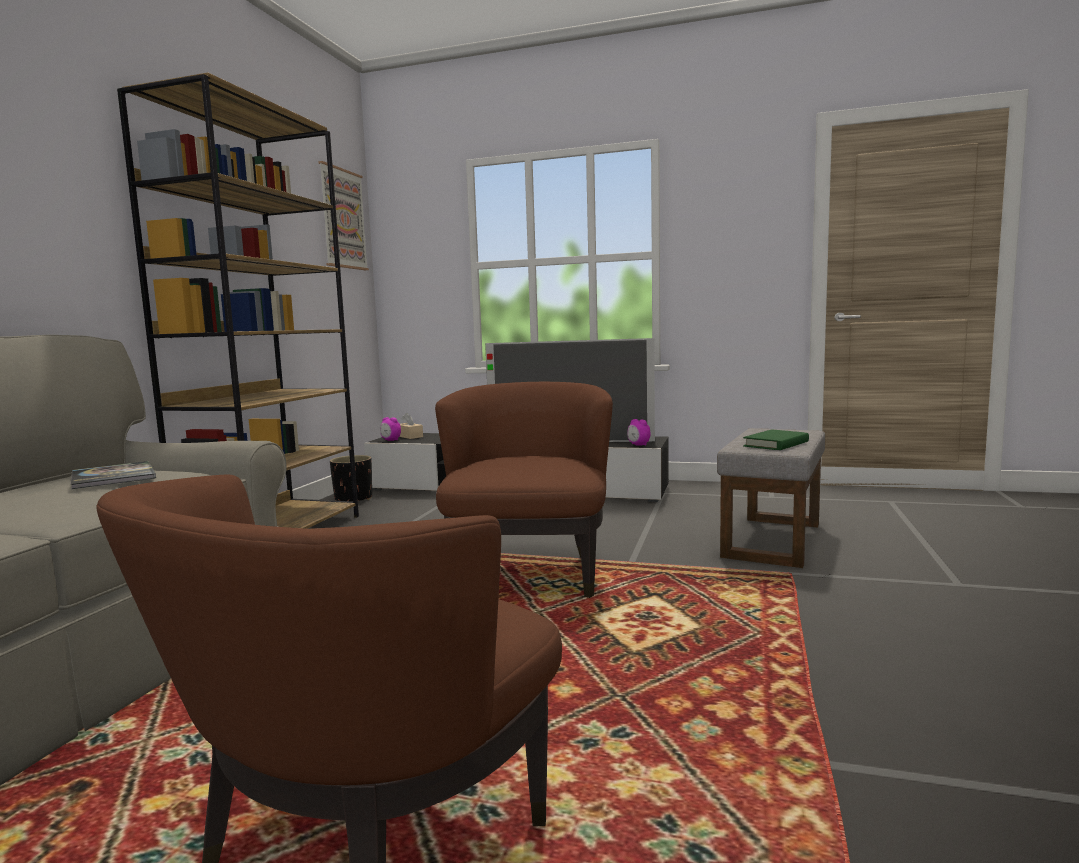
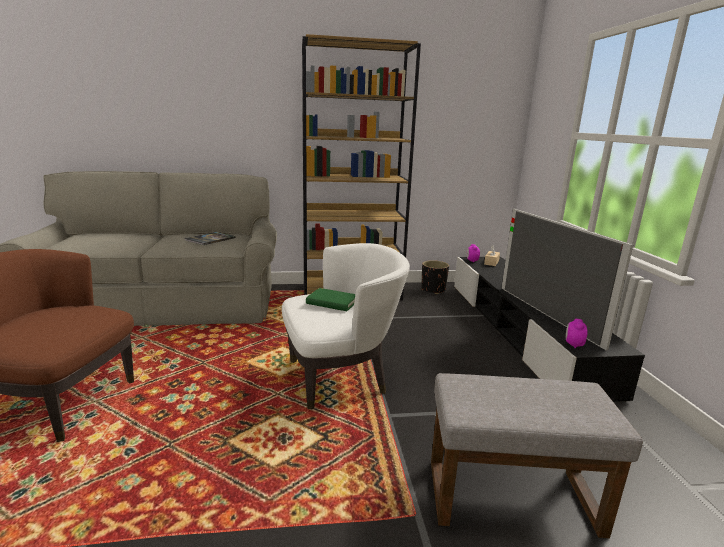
camera: 65 degrees right, 10 degrees up
(343, 219) = (493, 94): picture -> none
(529, 573) = (340, 377): brown armchair -> white armchair
(776, 444) = (494, 402): green book -> green book (332, 302)

